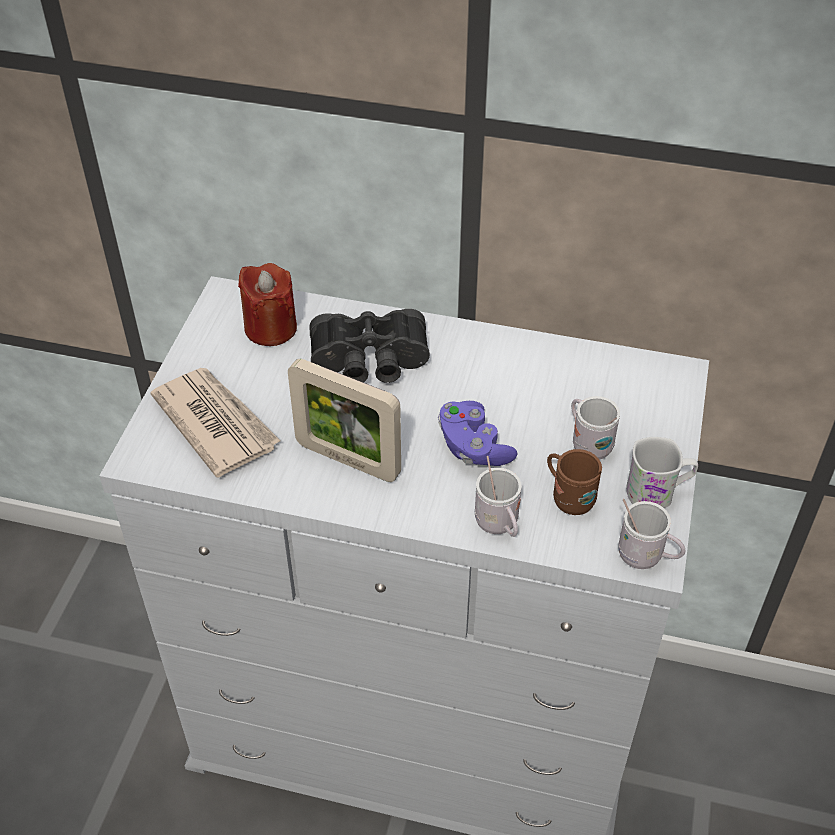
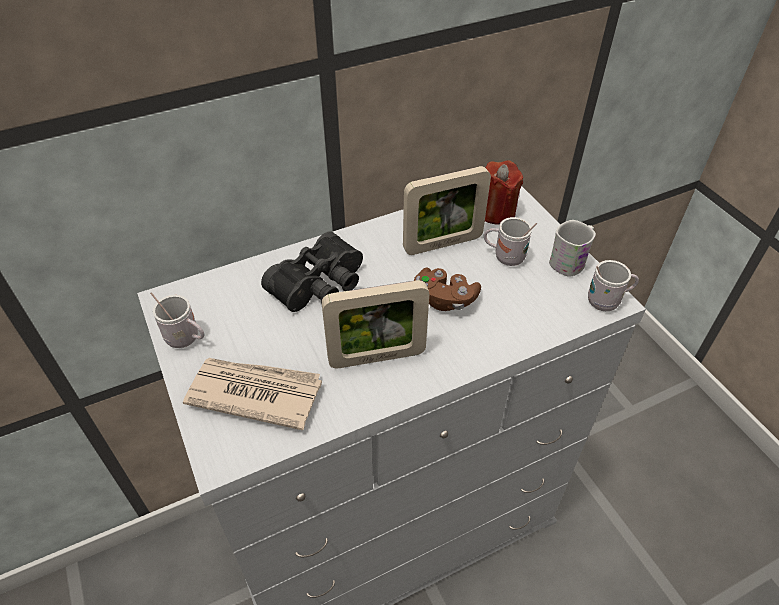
camera: 40 degrees left, 0 degrees up
(270, 328) = (224, 303): red candle -> red candle (495, 212)
(473, 447) = (444, 299): purple game controller -> brown game controller
(499, 526) = (514, 337): white mug -> white mug (187, 339)
(536, 391) = (442, 244): none -> picture frame
(568, 497) = (530, 294): brown mug -> none

